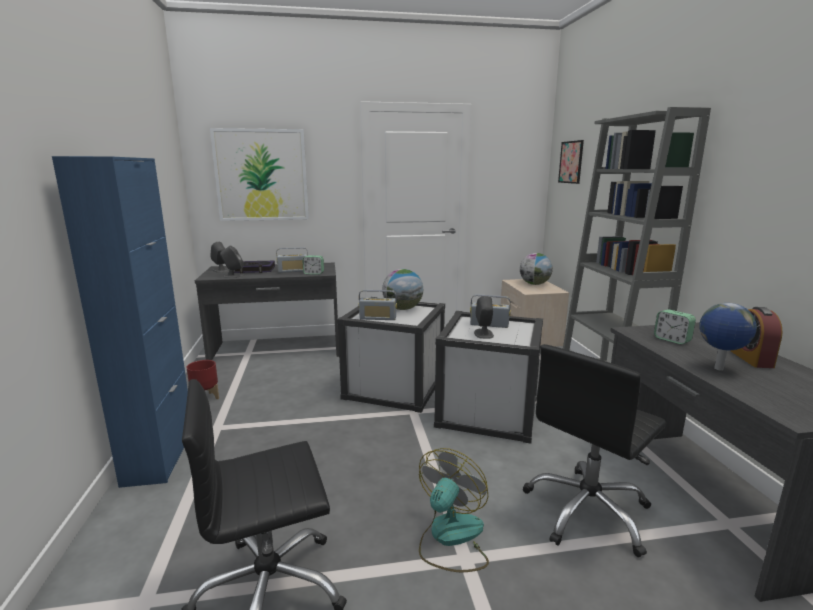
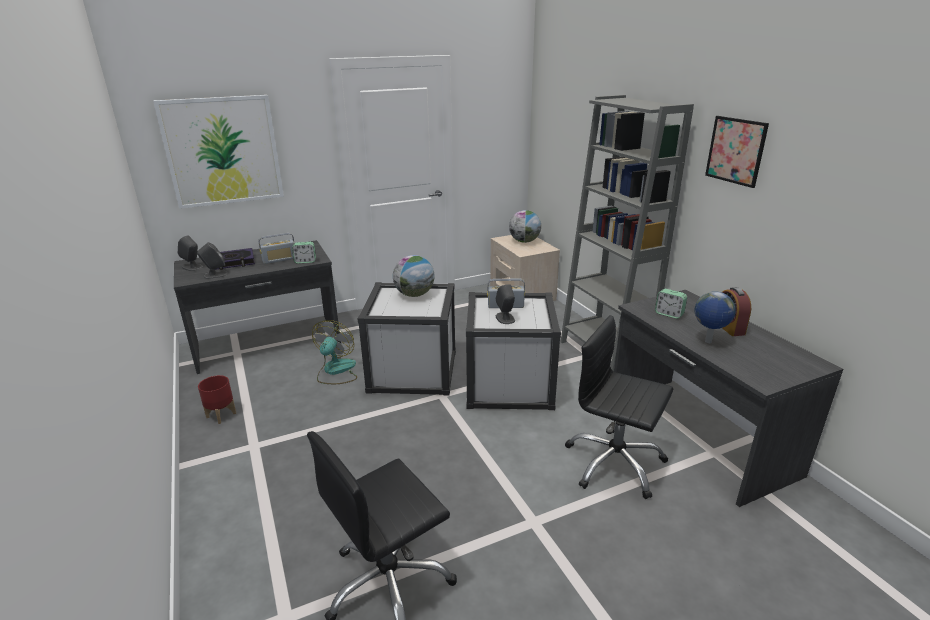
camera: 15 degrees left, 10 degrees up
(159, 456) = (212, 487): blue cabinet -> none
(378, 318) = (396, 310): radio -> none
(450, 538) = (516, 508): fan -> fan (336, 371)
(571, 162) = (555, 118): picture -> picture (736, 151)
(587, 511) = (614, 463): black office chair -> black office chair turned 90 degrees clockwise

